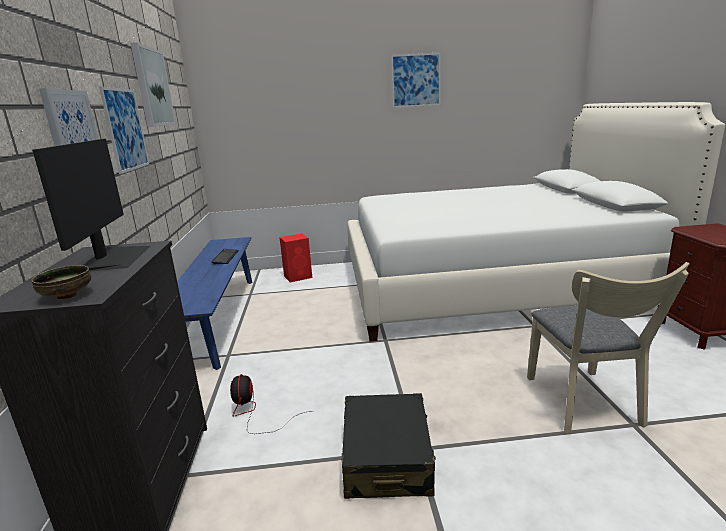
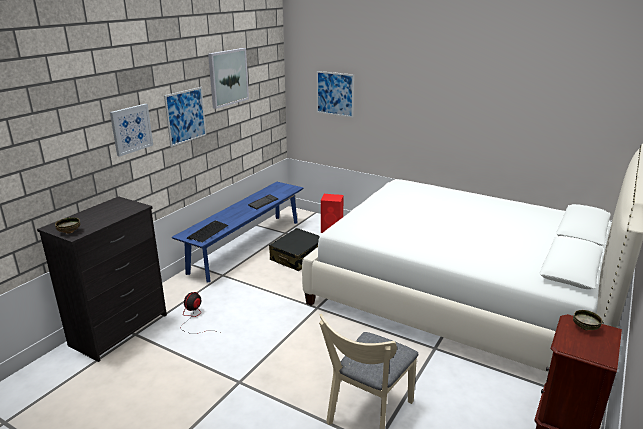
camera: 35 degrees right, 5 degrees up
(114, 258) = (115, 211): monitor -> none
(196, 298) = (208, 232): none -> keyboard
(387, 458) = (219, 378): black suitcase -> black suitcase (298, 257)
(416, 80) = (466, 82): picture -> picture (335, 94)
(702, 229) = (584, 327): none -> bowl

